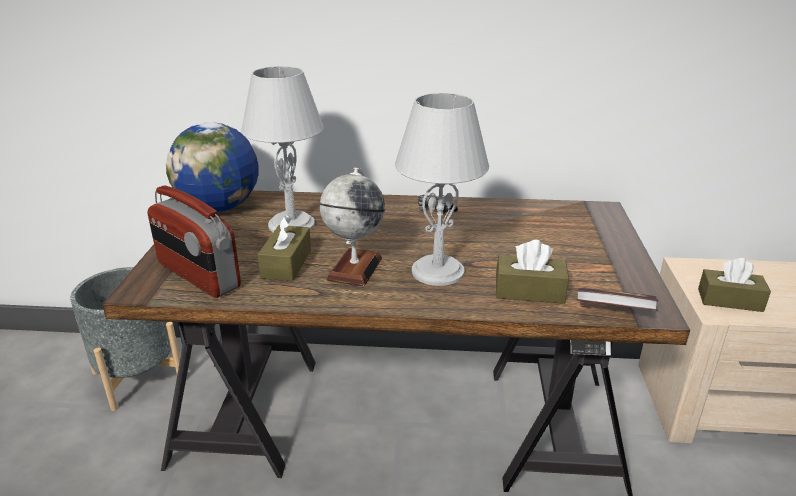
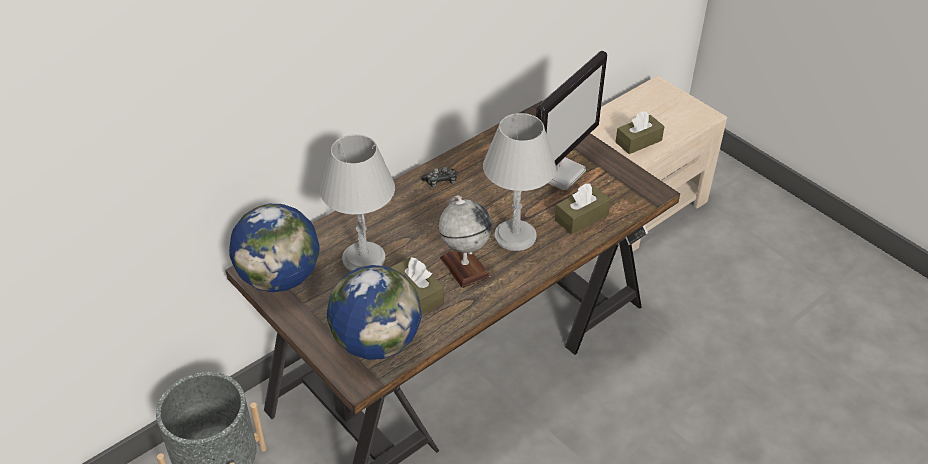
camera: 45 degrees left, 15 degrees up
(197, 276) = (376, 342): radio -> globe
(560, 250) = (559, 171): none -> monitor
(613, 312) = (637, 205): book -> none

